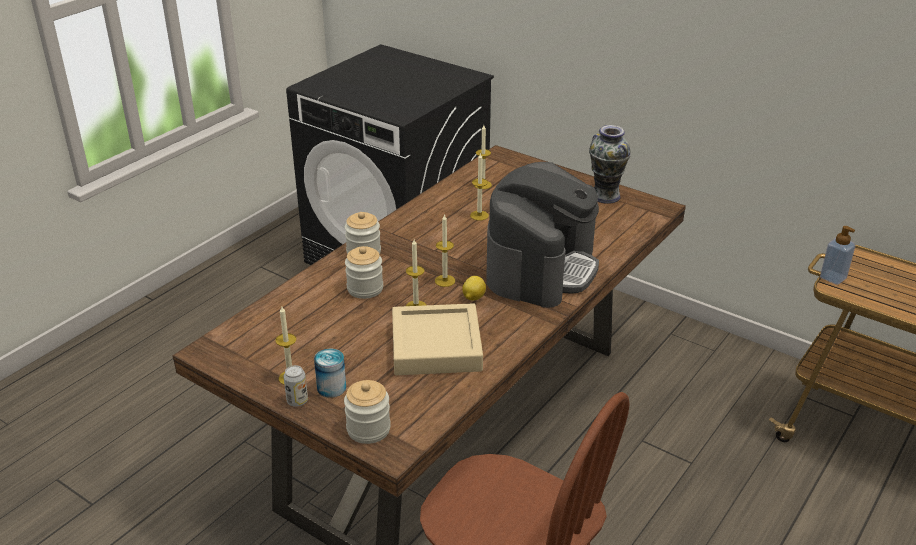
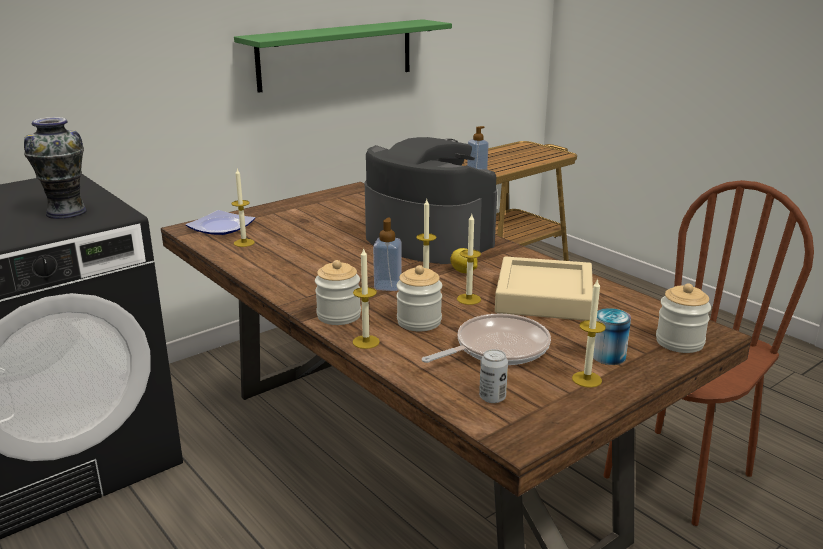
camera: 75 degrees left, 10 degrees down
(297, 401) = (632, 378): can -> can (492, 397)
(330, 330) = (497, 348): none -> frying pan
(426, 264) = (387, 286): none -> soap dispenser
(479, 215) = (307, 251): candle -> candle (366, 342)
(510, 167) = (220, 227): none -> plate
(605, 196) = (319, 202): vase -> vase (66, 212)
(759, 69) = (336, 54): none -> green shelf

